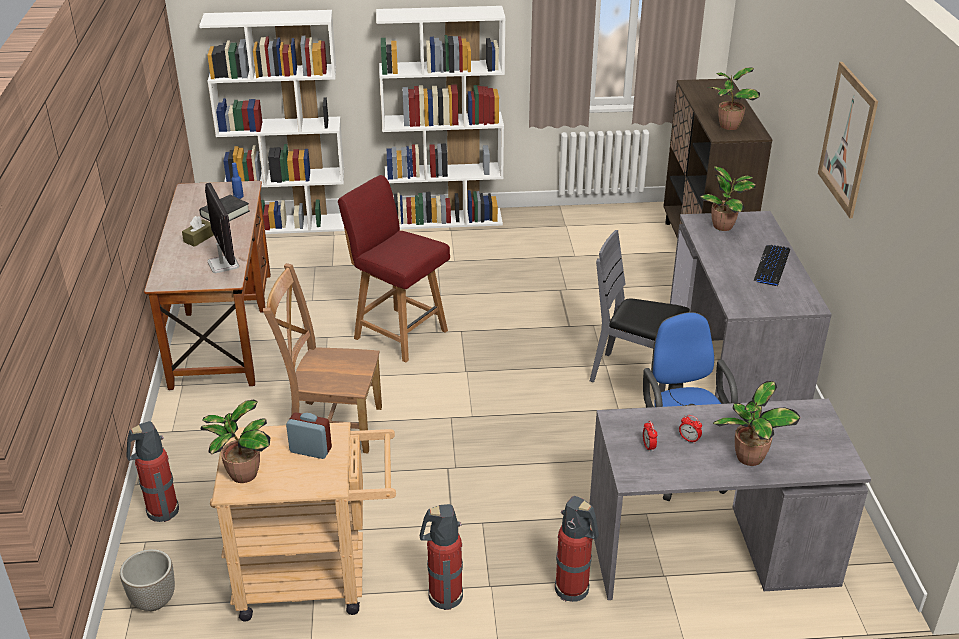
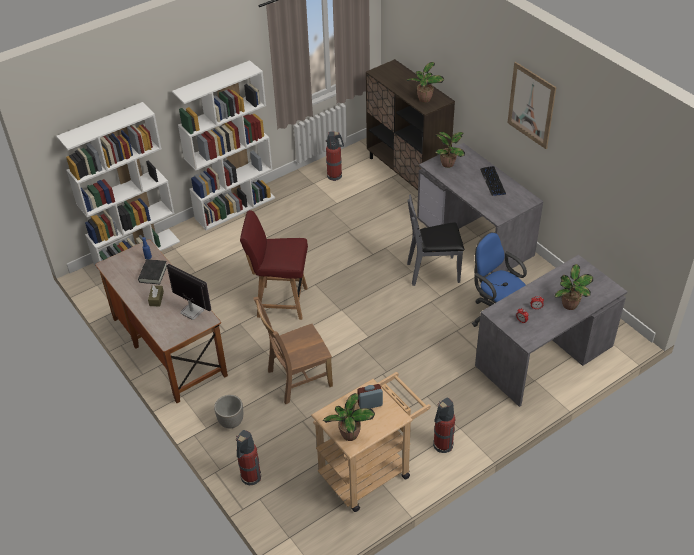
camera: 30 degrees left, 10 degrees up
(154, 601) = (298, 527): planter -> planter (231, 422)
(573, 589) = (499, 409): fire extinguisher -> fire extinguisher (335, 176)

